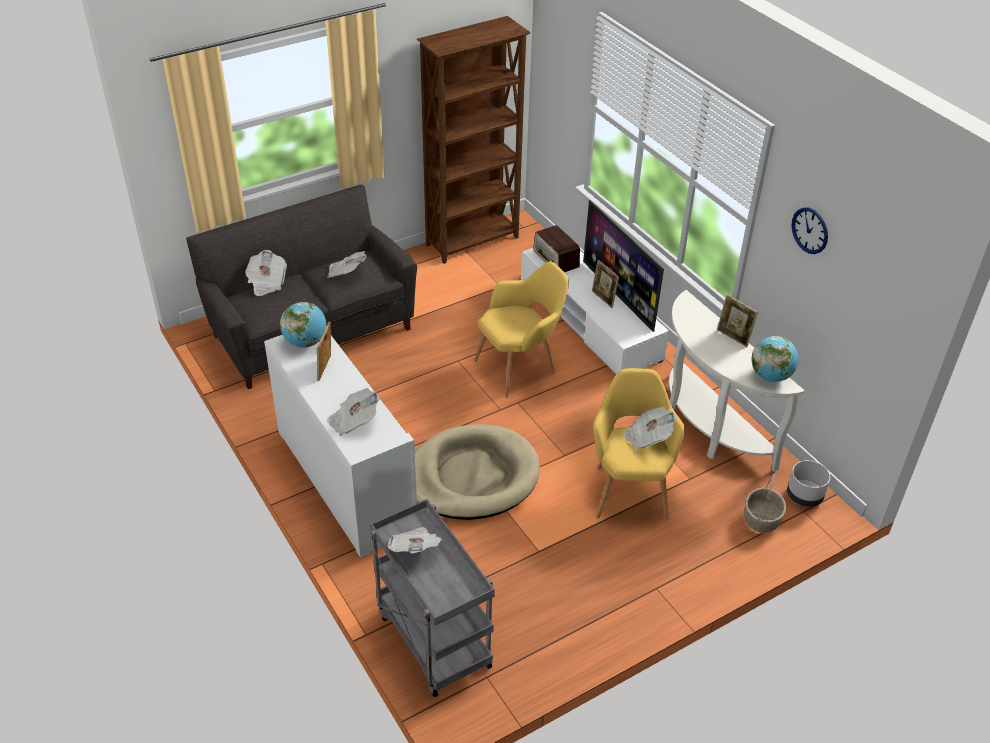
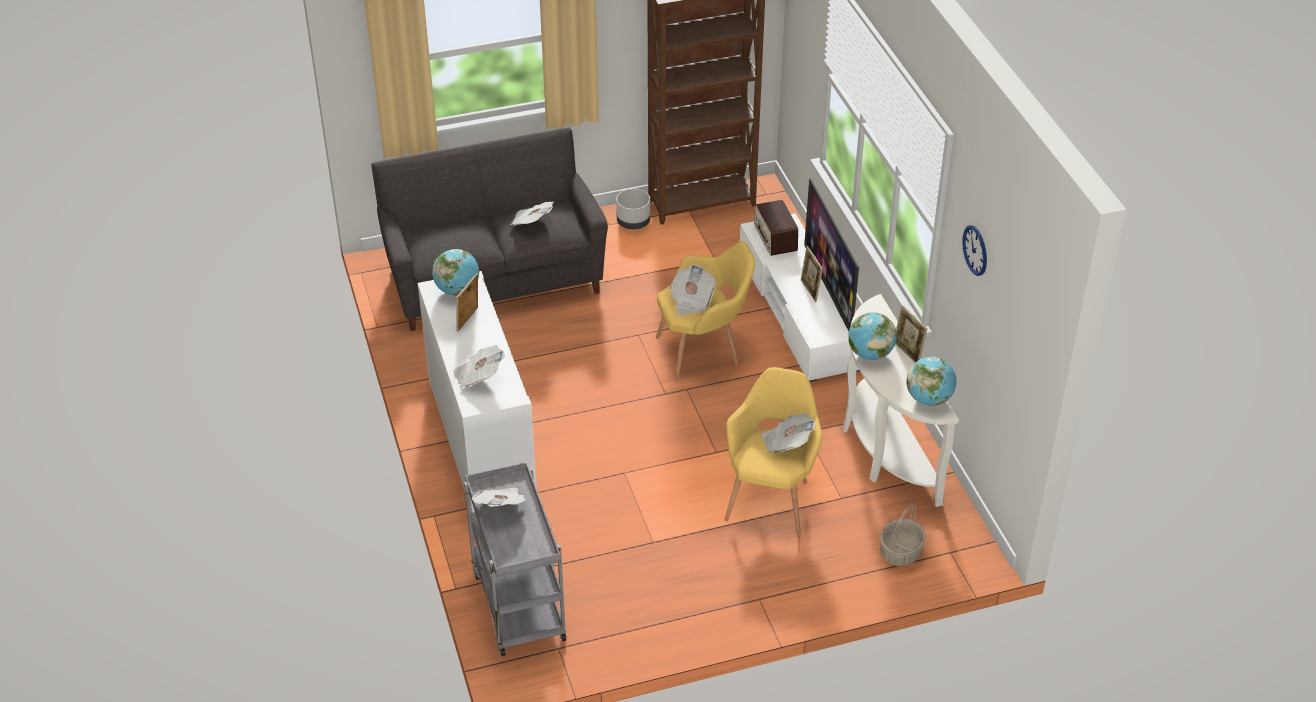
camera: 15 degrees right, 0 degrees up
(266, 283) = (447, 221): newspaper -> newspaper (691, 301)
(472, 476) = (611, 457): beige dog bed -> none
(701, 343) = (870, 354): none -> globe
(804, 496) = (958, 538): grey planter -> grey planter (633, 223)

